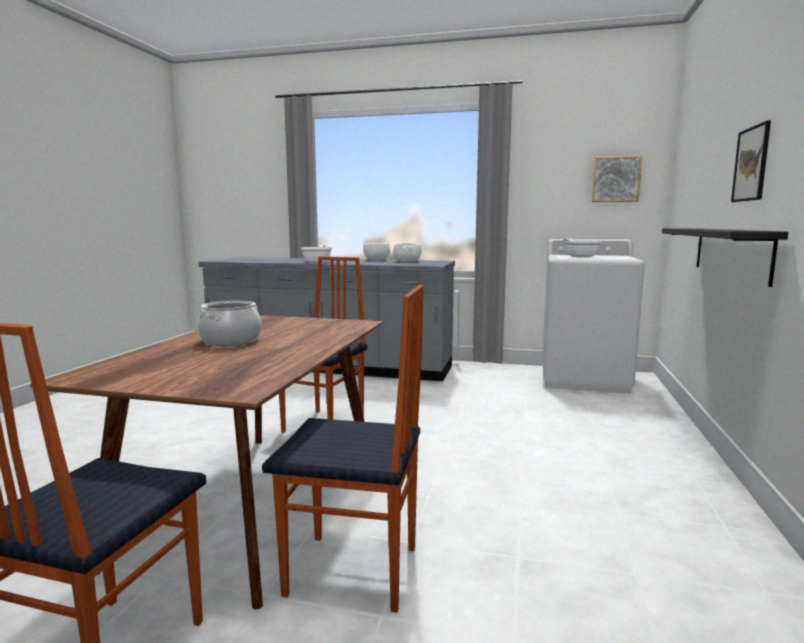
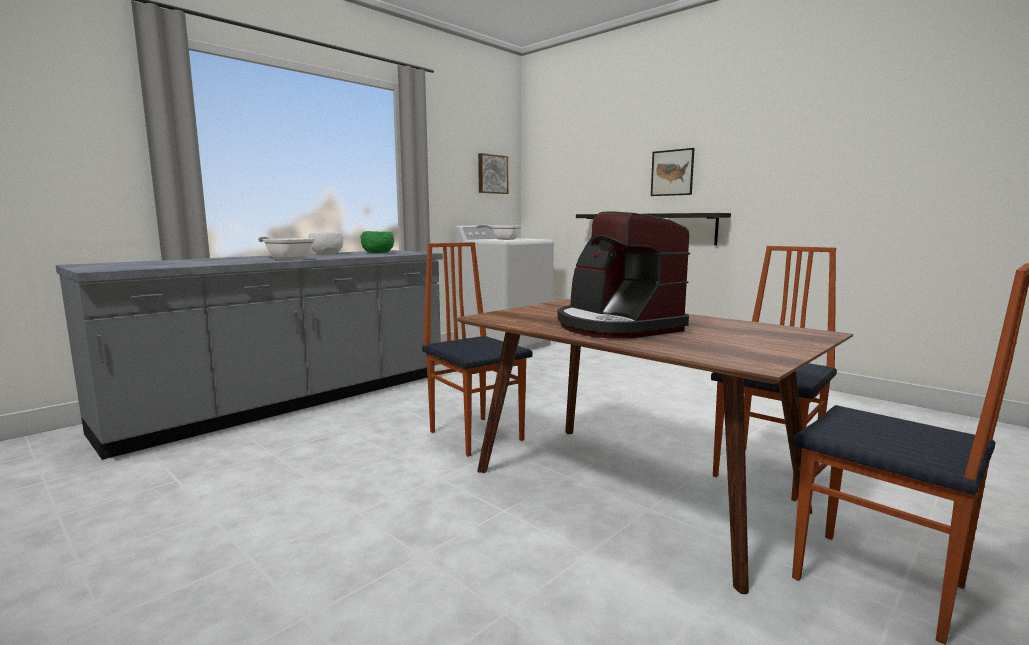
camera: 60 degrees left, 0 degrees up
(231, 341) = (616, 327): cooking pot -> coffee machine
(407, 262) = (378, 253): white bowl -> green bowl

